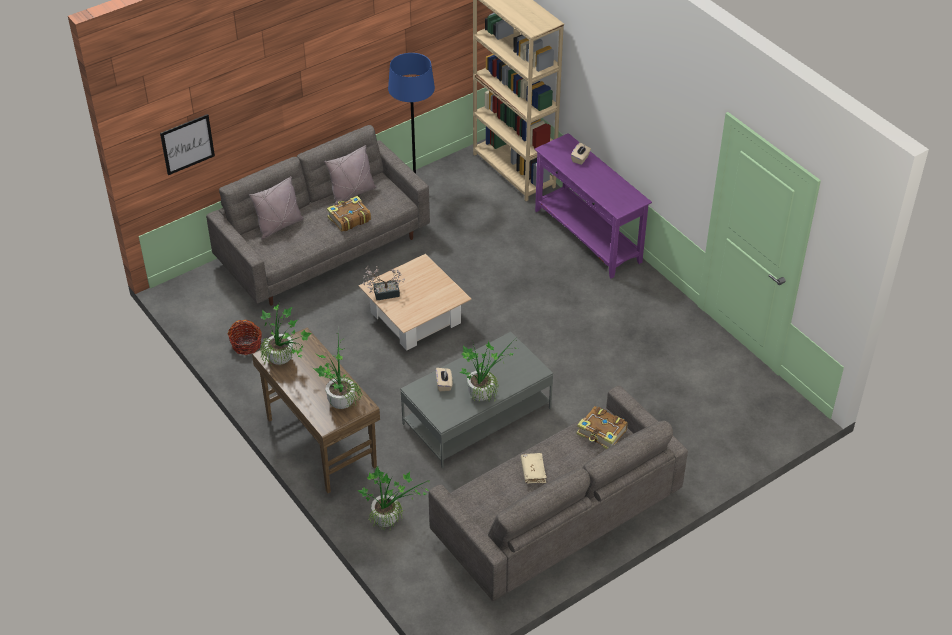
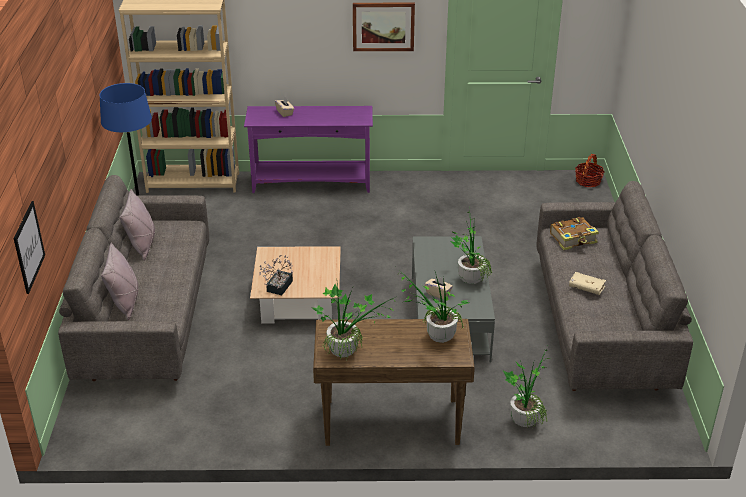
camera: 55 degrees left, 10 degrees down
(246, 345) = (210, 418): basket -> basket (588, 181)
(348, 219) = (173, 259): book -> none
(670, 135) = (383, 26): none -> picture

